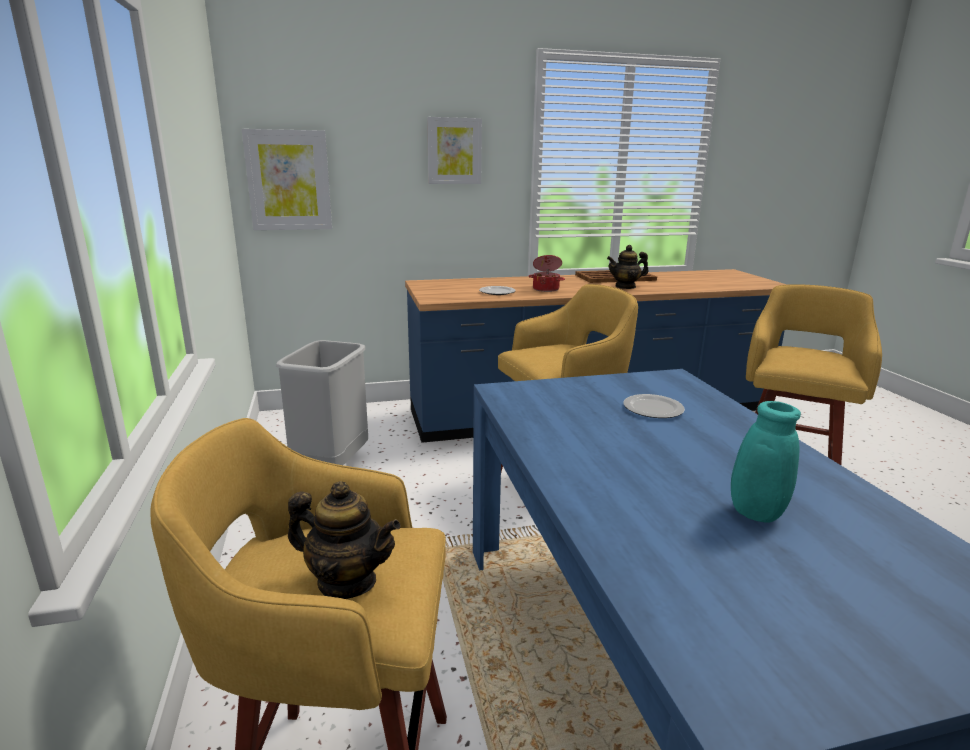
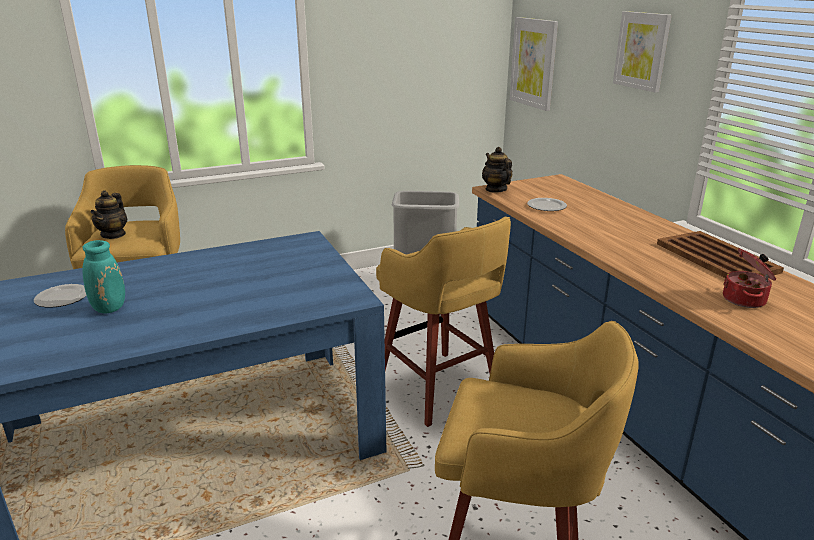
camera: 80 degrees right, 5 degrees up
(546, 289) = (587, 224): cooking pot -> cooking pot (745, 300)
(625, 286) = (658, 263): teapot -> teapot (496, 189)
(653, 409) = (274, 287): plate -> plate (61, 298)

